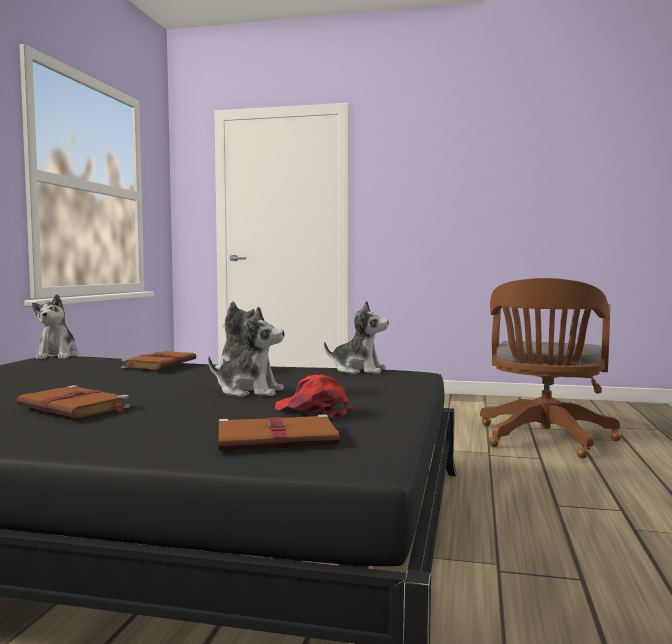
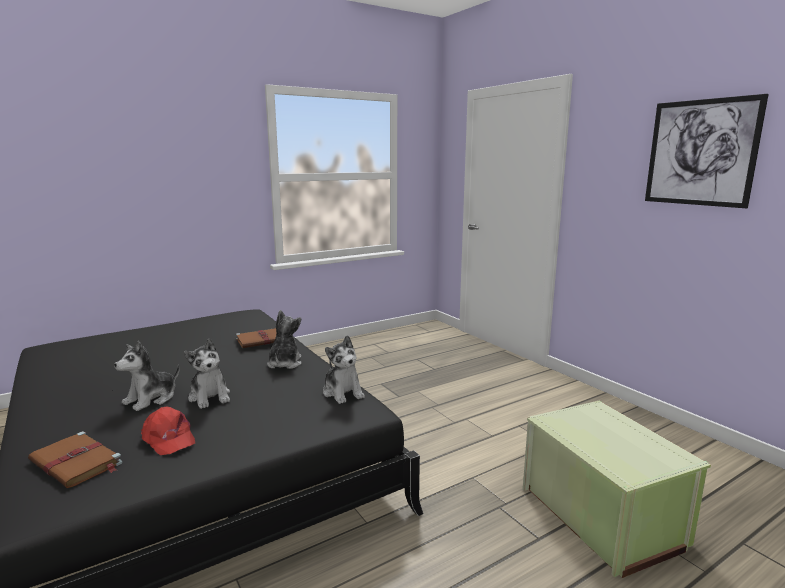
camera: 45 degrees right, 10 degrees up
(57, 356) = (249, 313): plush toy -> plush toy (151, 399)
(74, 407) = (111, 381): brown book -> none
(312, 411) = (168, 438): red cap -> red cap turned 135 degrees clockwise
(476, 171) = (700, 153): none -> picture
(544, 440) = (600, 517): brown office chair -> green storage box

